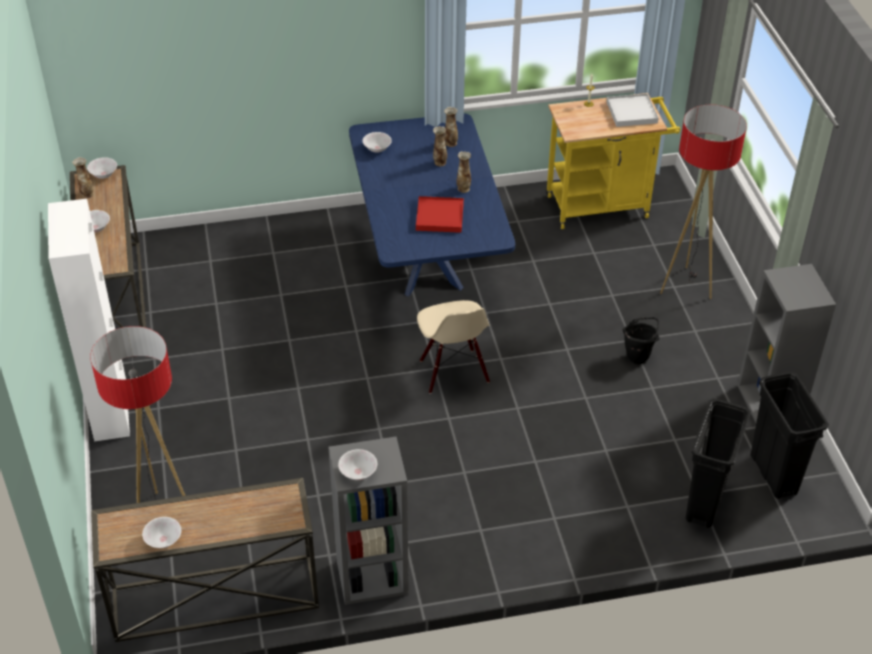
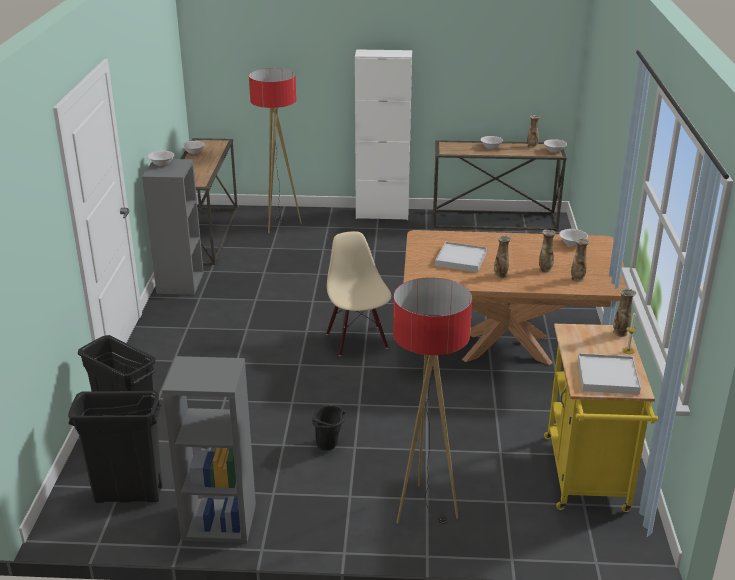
camera: 105 degrees right, 15 degrees down
(427, 263) = (506, 348): blue dining table -> brown dining table
(440, 216) = (461, 259): red tray -> white tray
(453, 372) = (358, 340): beige chair -> beige chair turned 75 degrees clockwise
(563, 107) = (620, 333): none -> vase

